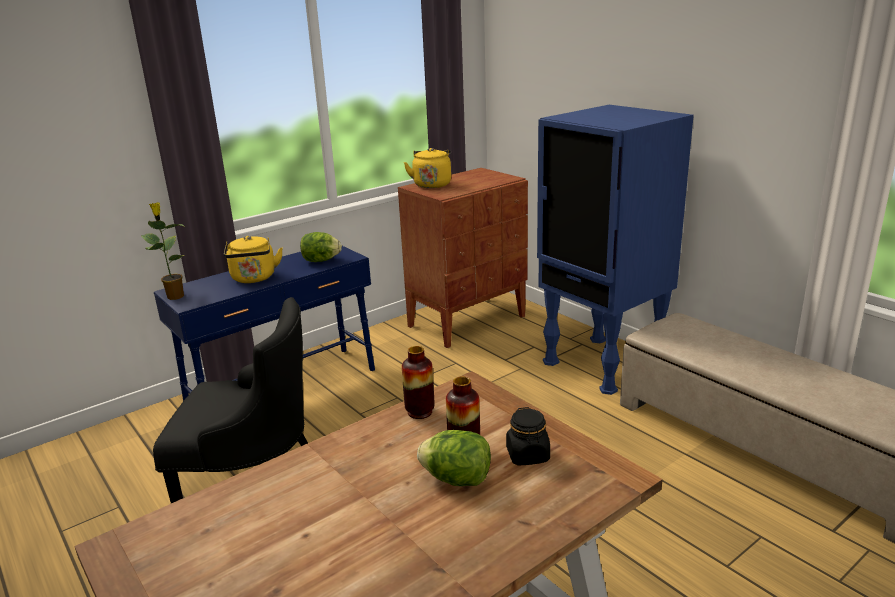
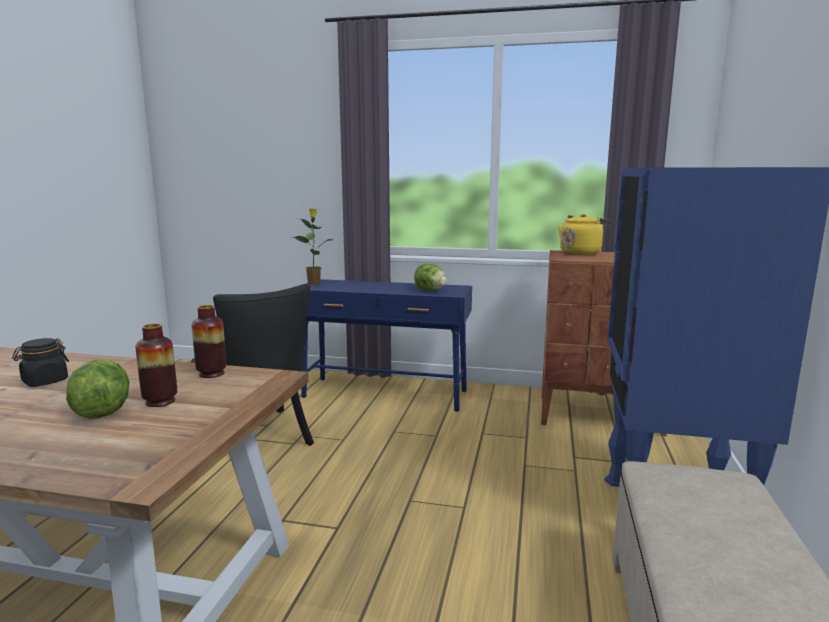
camera: 50 degrees right, 10 degrees down
(254, 279) = (369, 287): yellow kettle -> none
(528, 455) = (161, 427): black jar -> black jar (45, 381)

